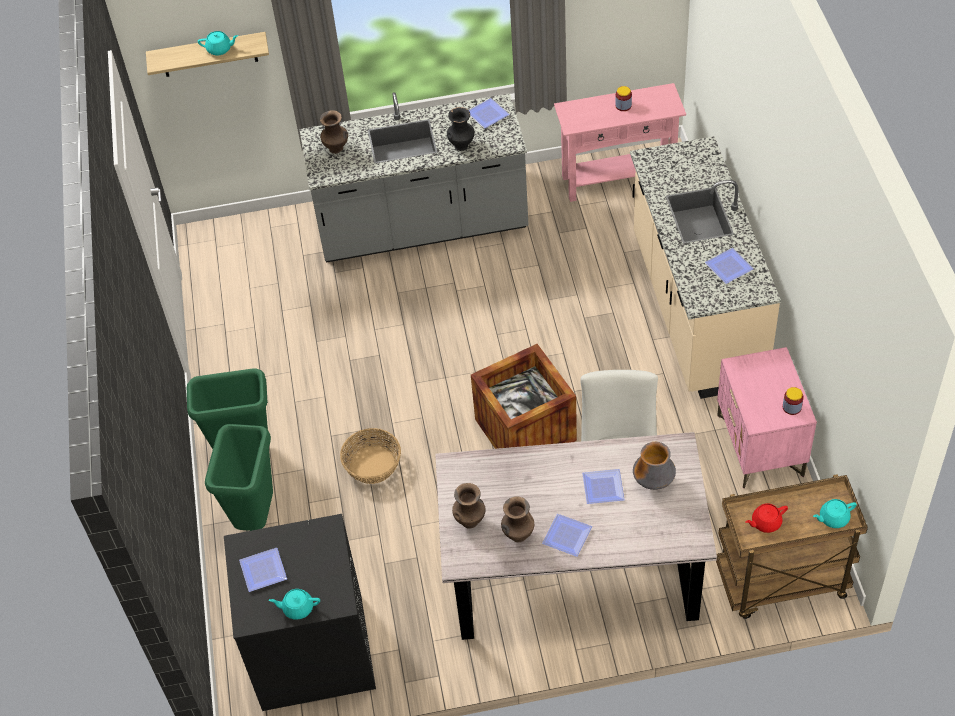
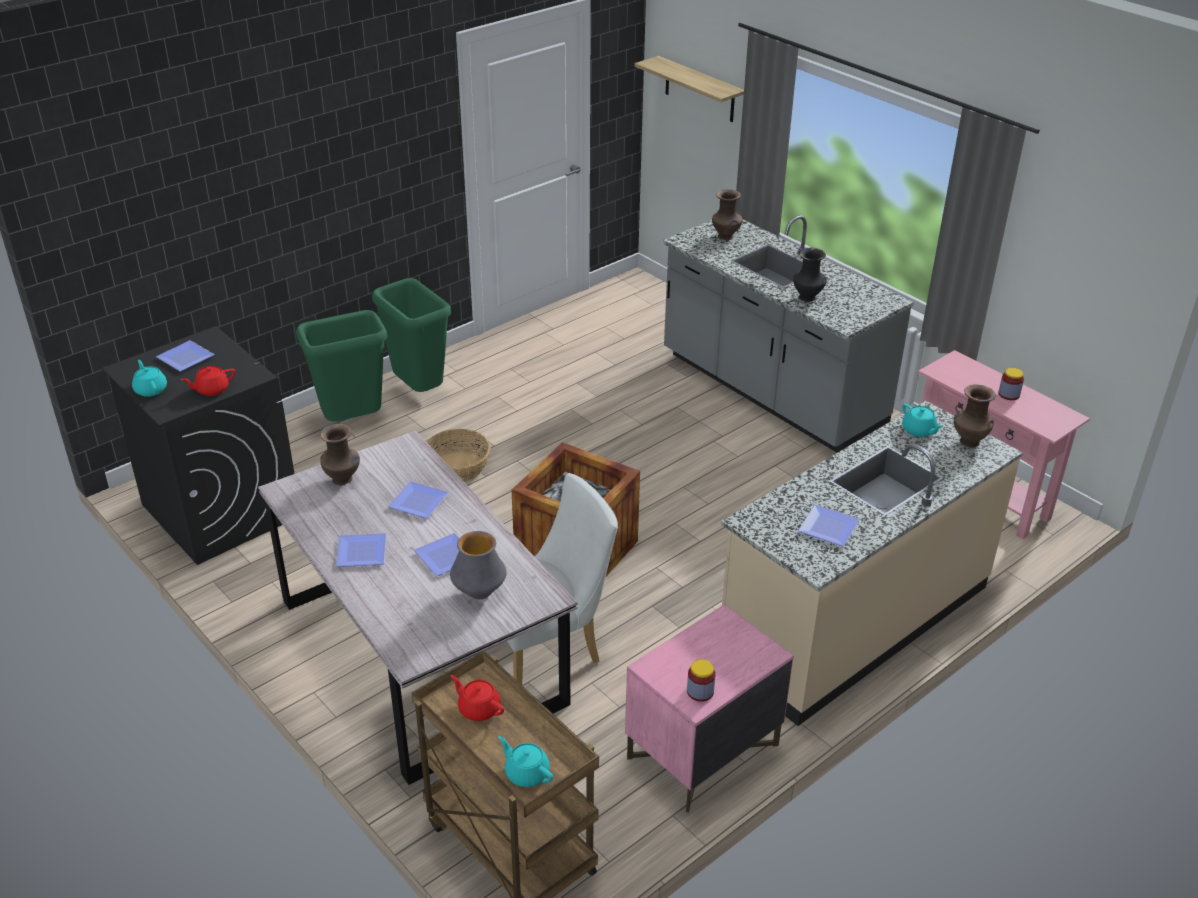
camera: 55 degrees right, 15 degrees down
(220, 49) = (698, 80): turquoise teapot -> turquoise teapot (919, 430)
(328, 564) = (211, 389): none -> red teapot
(487, 116) = (865, 299): plate -> plate (416, 502)
(518, 535) = (342, 517): brown vase -> brown vase (968, 441)

